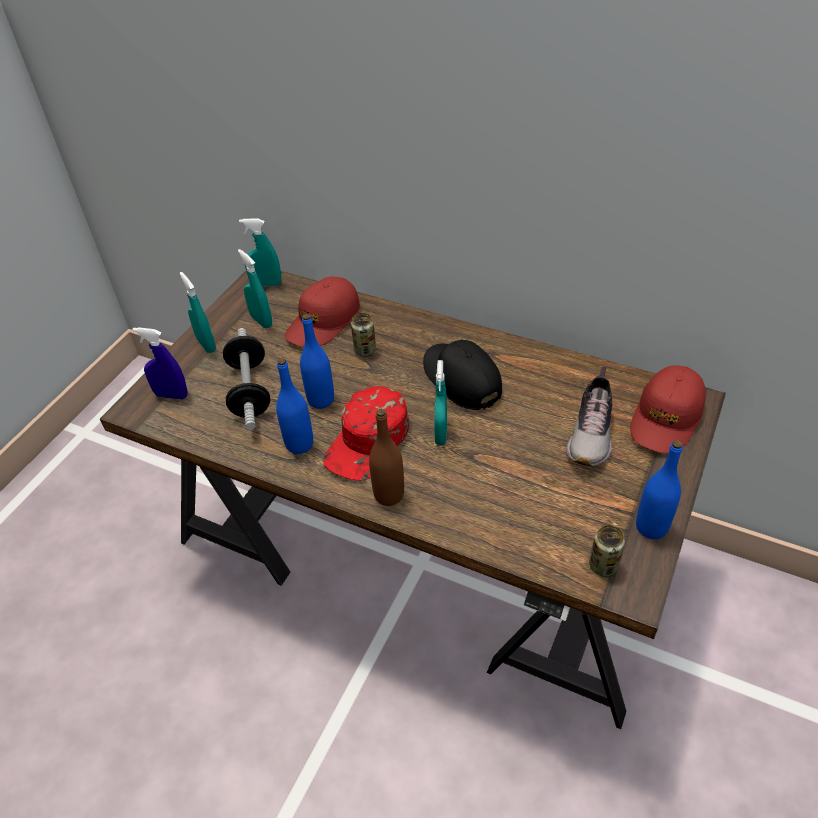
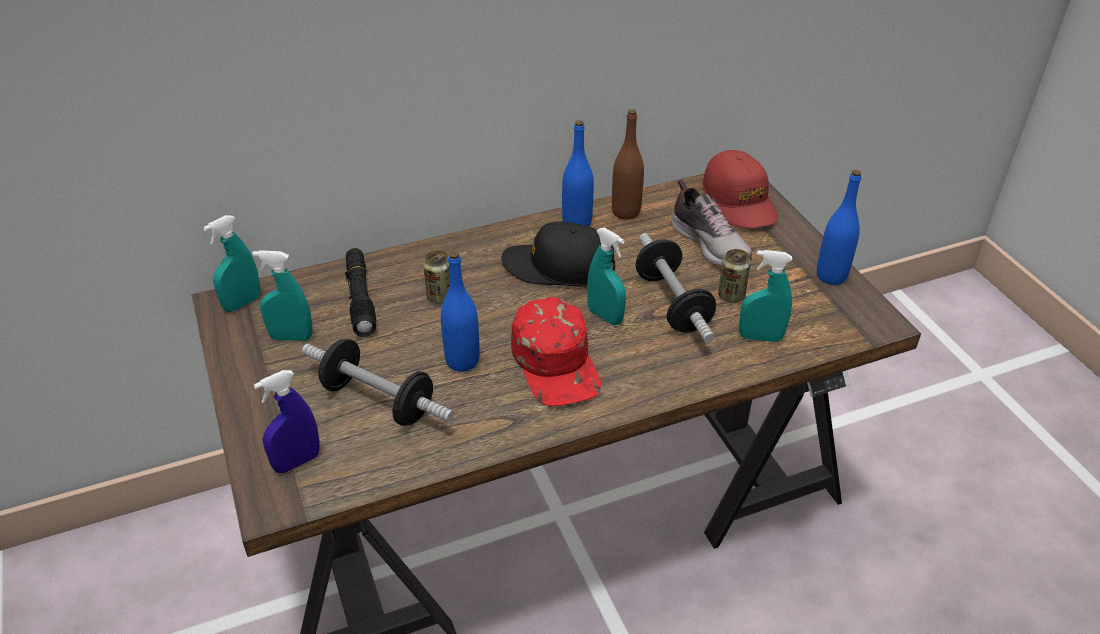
camera: 50 degrees left, 5 degrees down
(206, 344) = (261, 394): turquoise spray bottle -> turquoise spray bottle (760, 337)
(299, 444) = (499, 407): blue bottle -> blue bottle (577, 224)
(323, 321) = (360, 298): red cap -> black flashlight
(389, 495) = (635, 388): brown bottle -> brown bottle (626, 212)
(497, 458) = (672, 304): none -> dumbbell
(603, 565) = (840, 321): can -> can (731, 295)

